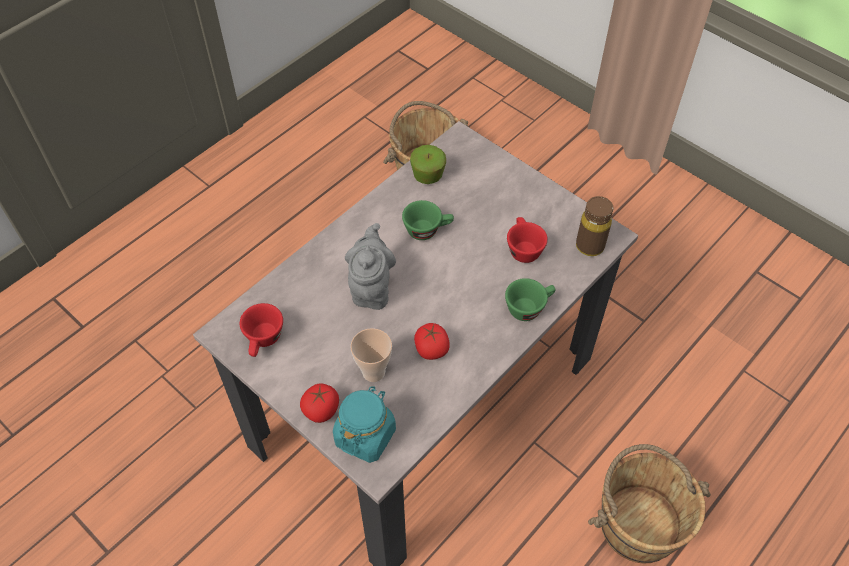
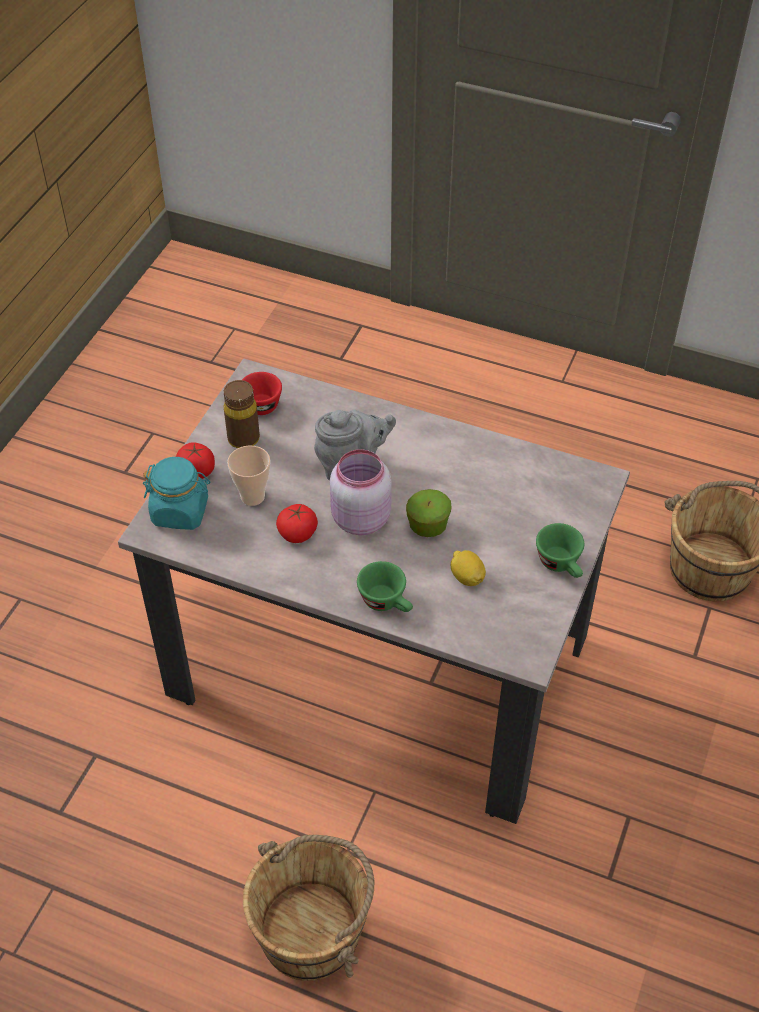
camera: 70 degrees right, 5 degrees down
(427, 230) = (450, 488): green cup -> green cup (561, 565)
(428, 175) = (528, 467): apple -> apple (428, 526)
(433, 300) = (359, 518): none -> pink jar
(522, 248) = (467, 577): red cup -> lemon
(589, 246) = (502, 640): brown bottle -> brown bottle (243, 439)

